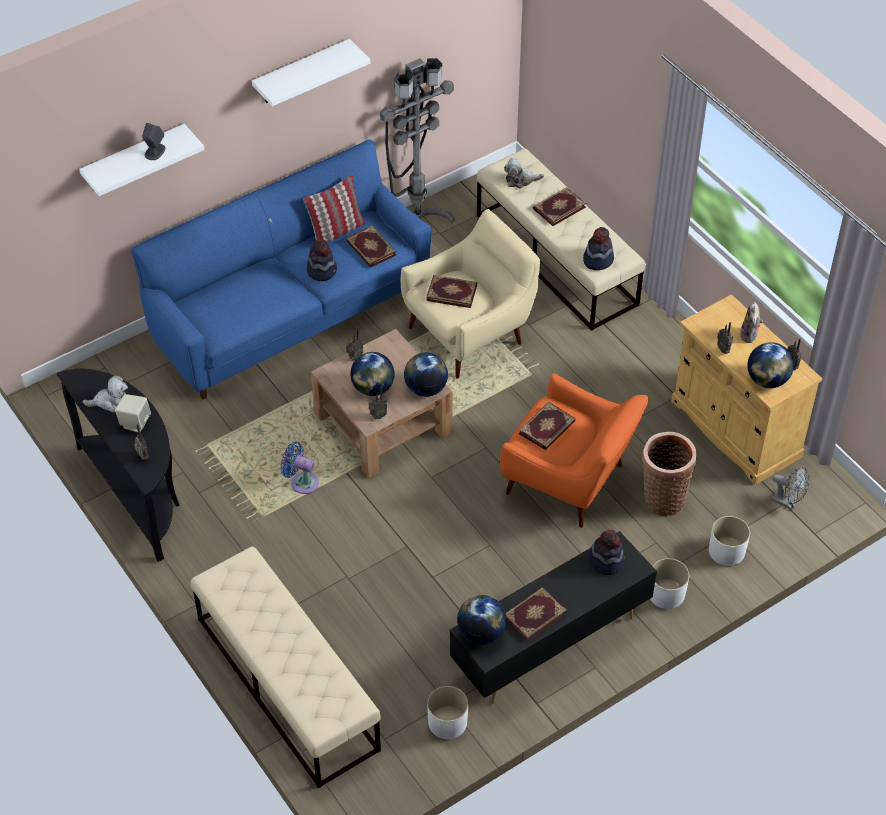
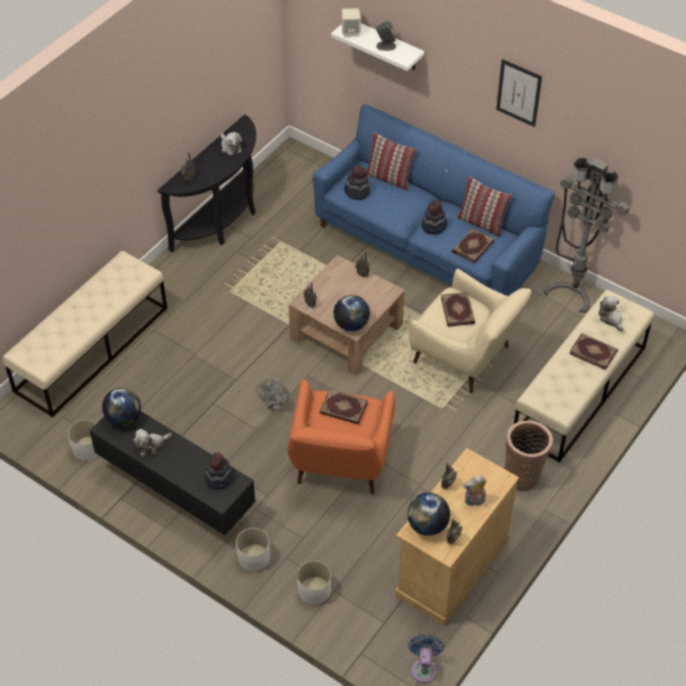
camera: 70 degrees right, 0 degrees up
(135, 422) = (217, 165): beige speaker -> beige speaker (351, 32)
(220, 287) = (389, 178): none -> pillow
(302, 72) = (519, 92): white shelf -> picture
(302, 482) = (269, 303): blue fan -> blue fan (424, 668)
(373, 388) = (337, 294): globe -> none
(534, 615) = (151, 445): book -> plush toy
(598, 260) = (546, 394): hat -> hat (357, 192)
(662, 497) = (352, 531): basket -> basket (523, 475)
(788, 502) = (387, 625): grey fan -> grey fan (275, 405)

